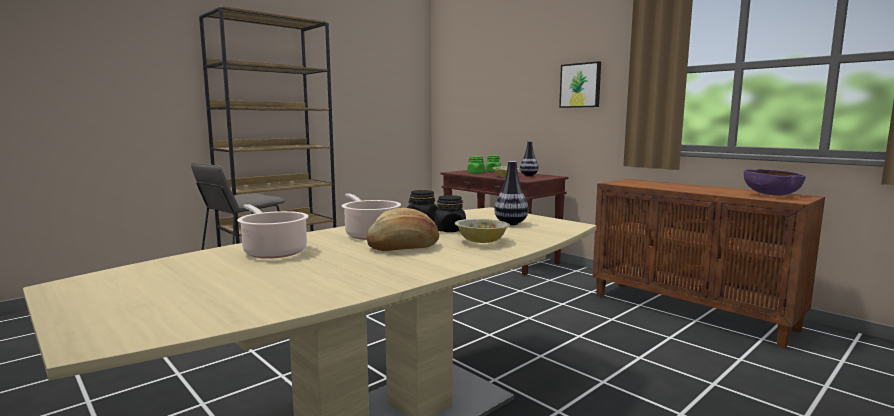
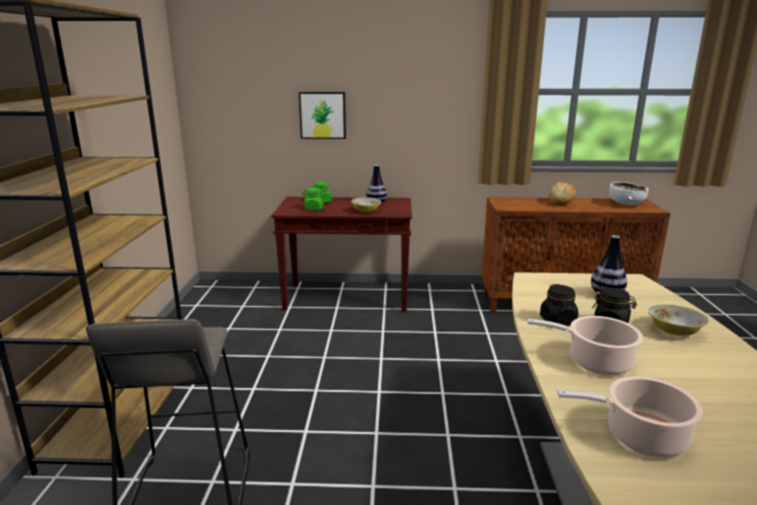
camera: 45 degrees left, 10 degrees up
(403, 247) = (673, 368): bread -> bread (560, 202)
(580, 85) = (418, 100): picture -> picture (323, 115)
(770, 195) = (625, 204): purple bowl -> white bowl

